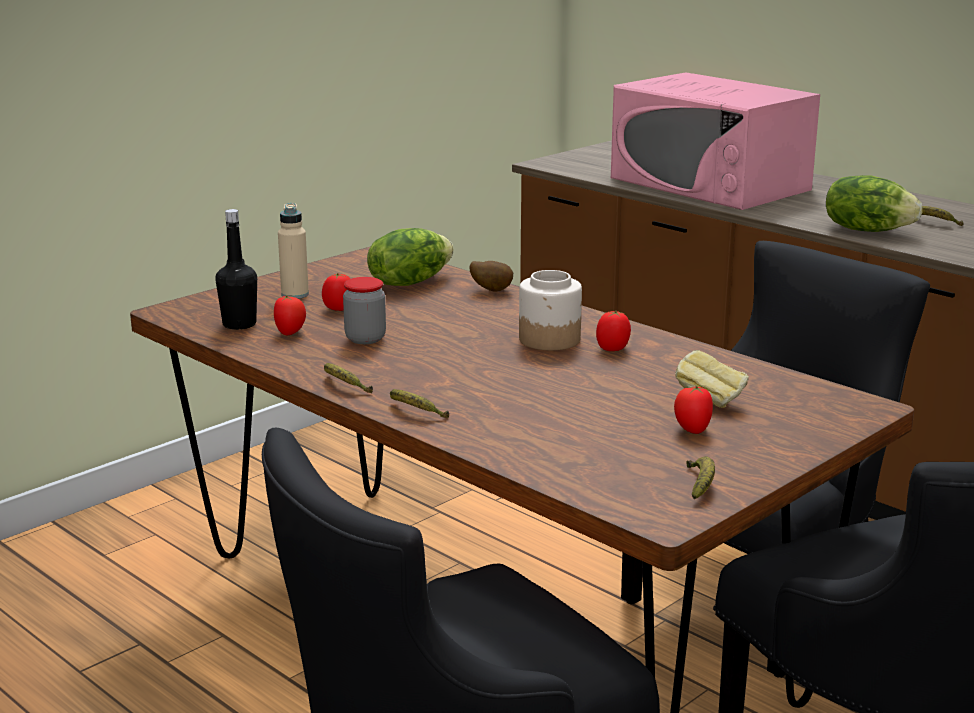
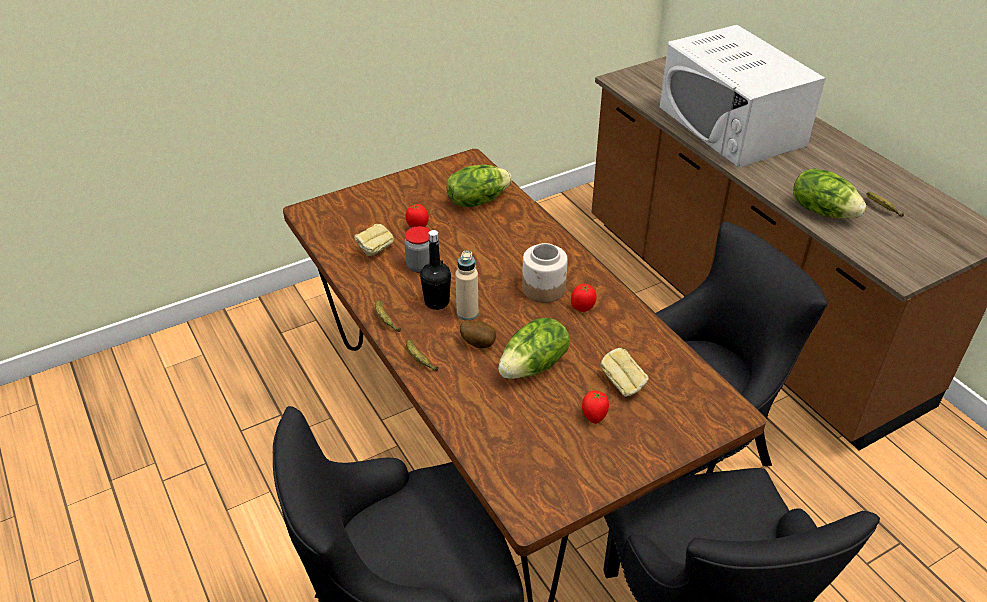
camera: 15 degrees right, 20 degrees up
(239, 324) = (346, 235): black bottle -> black bottle (437, 302)
(290, 333) = (374, 251): tomato -> bread
(295, 295) = (395, 204): beige bottle -> beige bottle (467, 313)
(491, 290) = (529, 219): potato -> potato (479, 343)
(581, 400) = (534, 366): none -> lettuce
(700, 485) = (570, 481): banana -> none
(709, 184) = (731, 126): pink microwave -> white microwave

